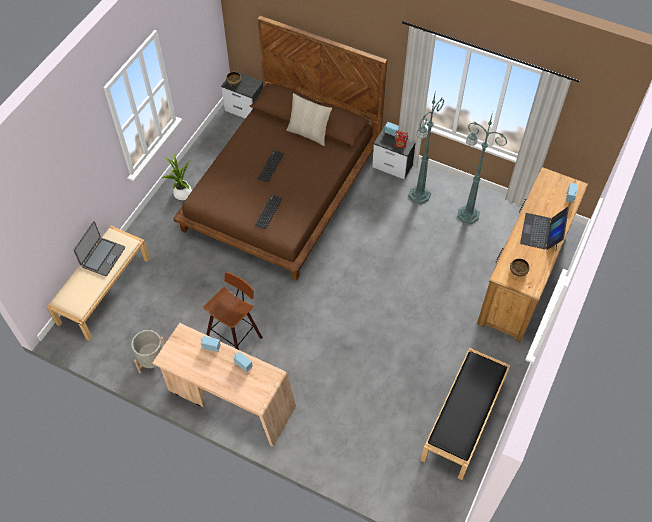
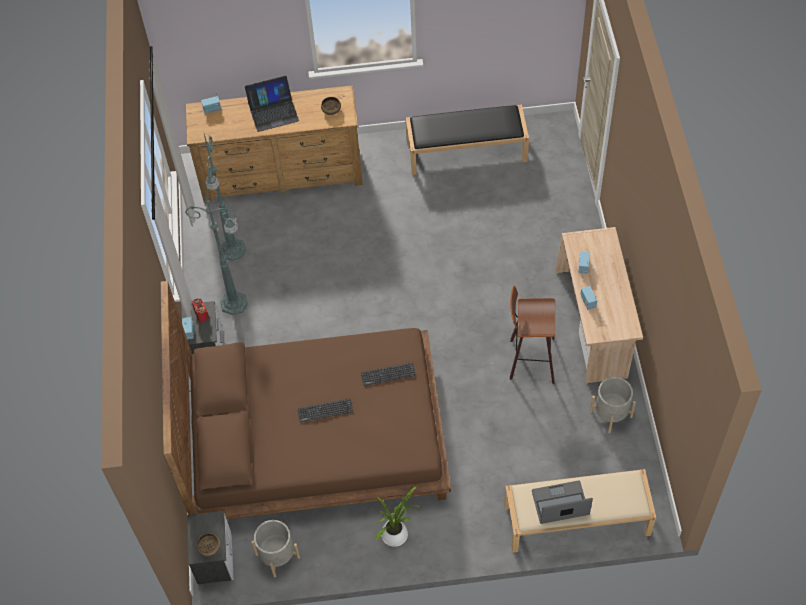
camera: 120 degrees left, 0 degrees up
(221, 135) = (277, 556): none -> grey planter
(309, 133) = (248, 404): beige pillow -> none

